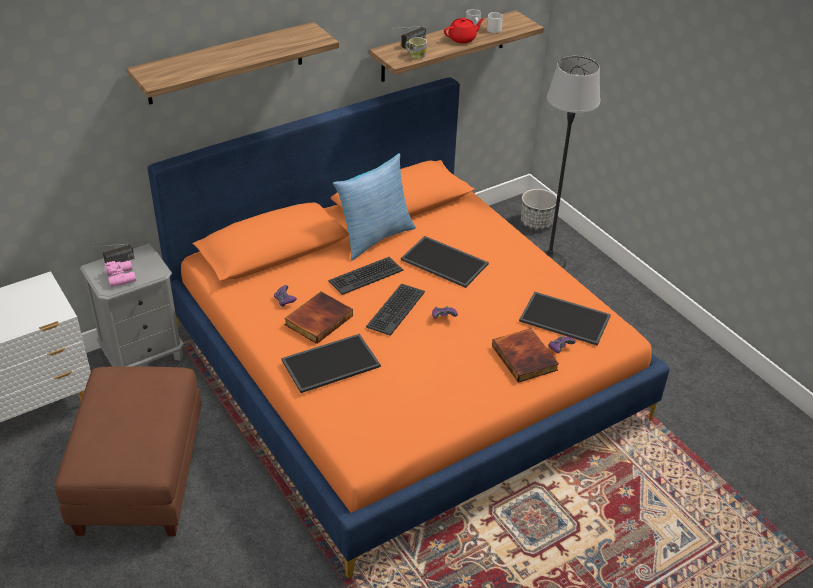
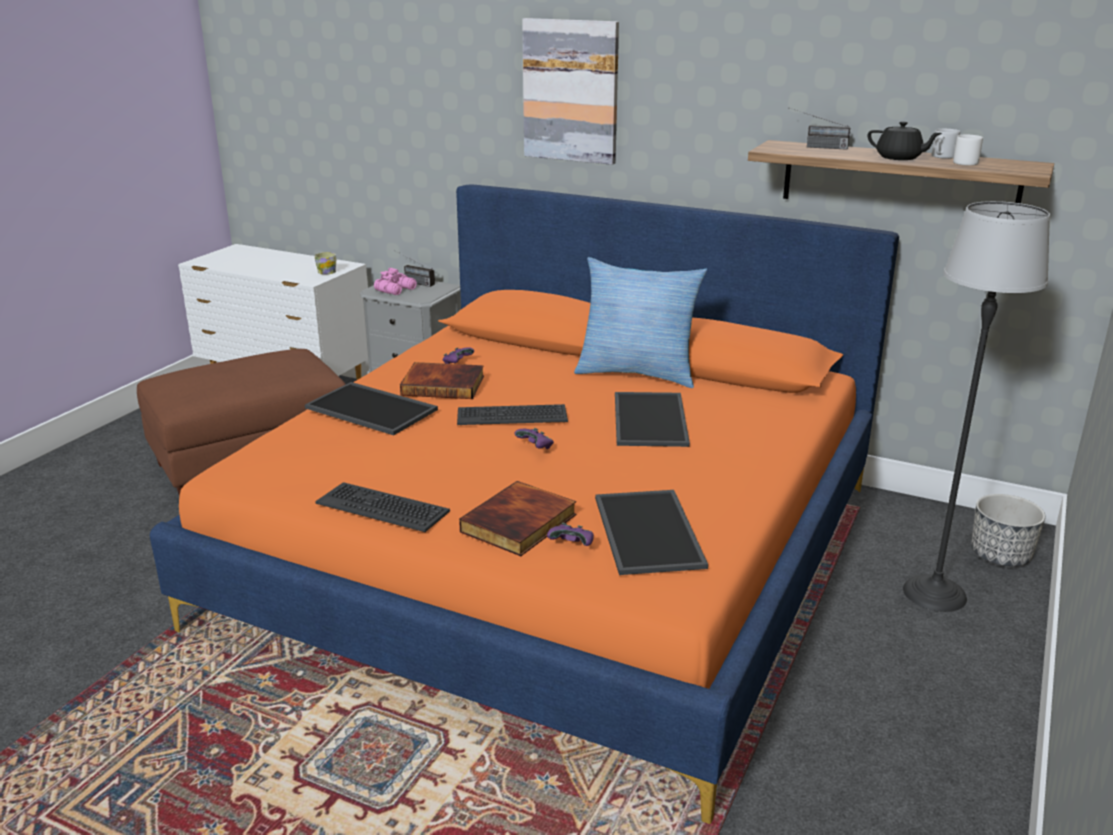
camera: 60 degrees right, 15 degrees down
(225, 63) = (571, 91): shelf -> picture
(365, 276) = (557, 387): keyboard -> keyboard (383, 507)
(415, 55) = (802, 151): mug -> mug (327, 271)
(462, 39) = (899, 158): red teapot -> black teapot

